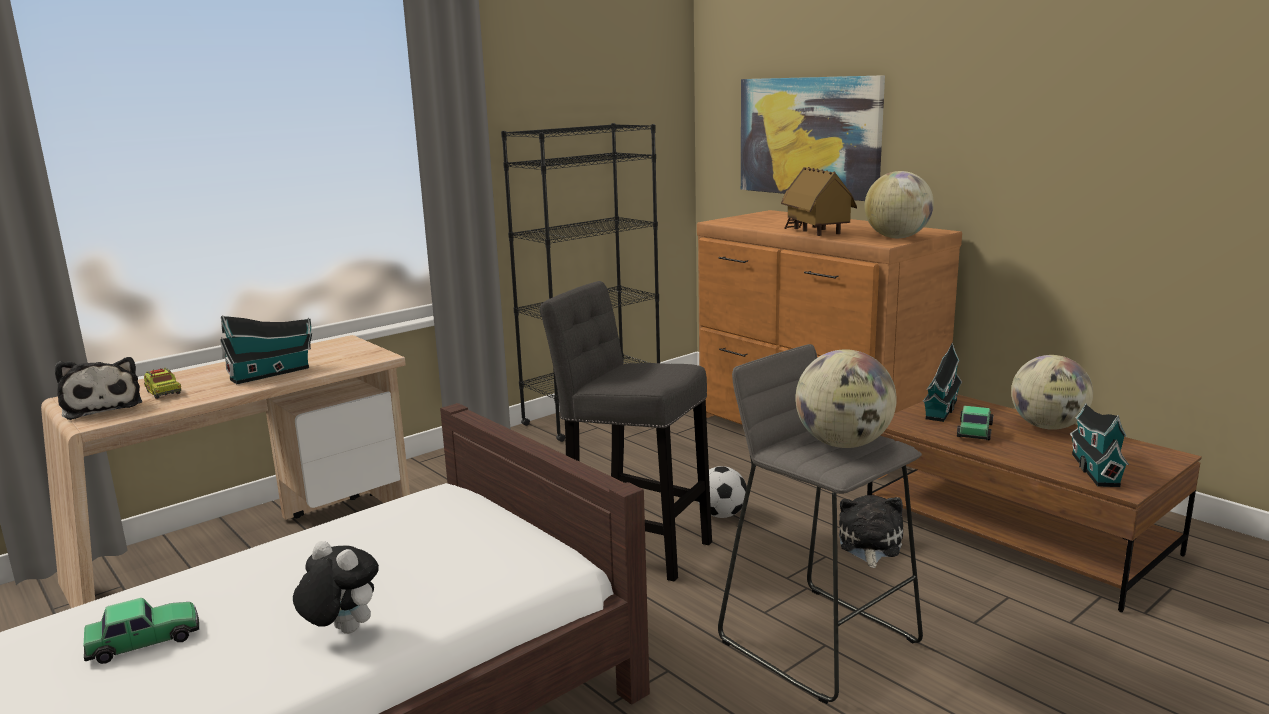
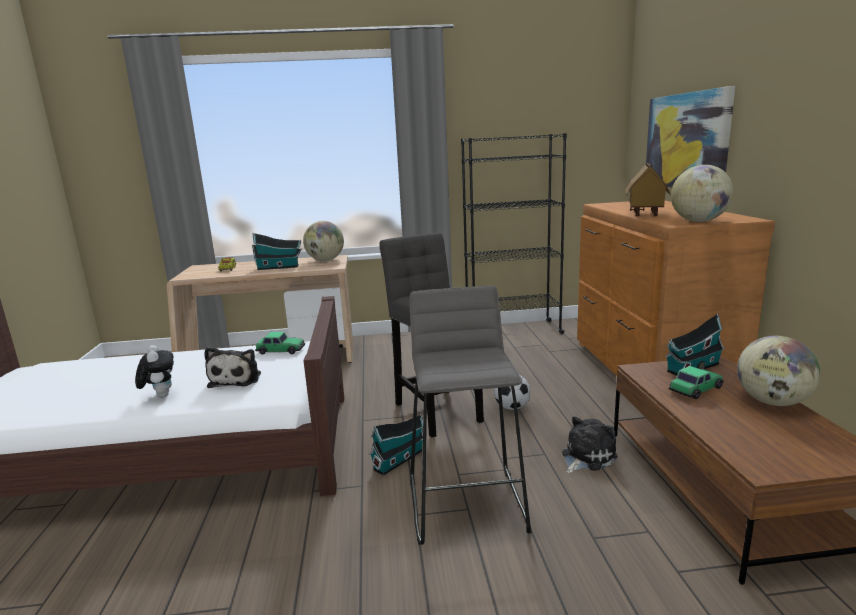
camera: 35 degrees right, 0 degrees up
(102, 406) = (198, 271): plush toy -> plush toy (237, 379)
(144, 640) = (105, 376): toy car -> toy car (281, 350)
(843, 444) = (470, 361): globe -> globe (325, 260)
(1094, 468) = (761, 445): toy house -> toy house (400, 459)

